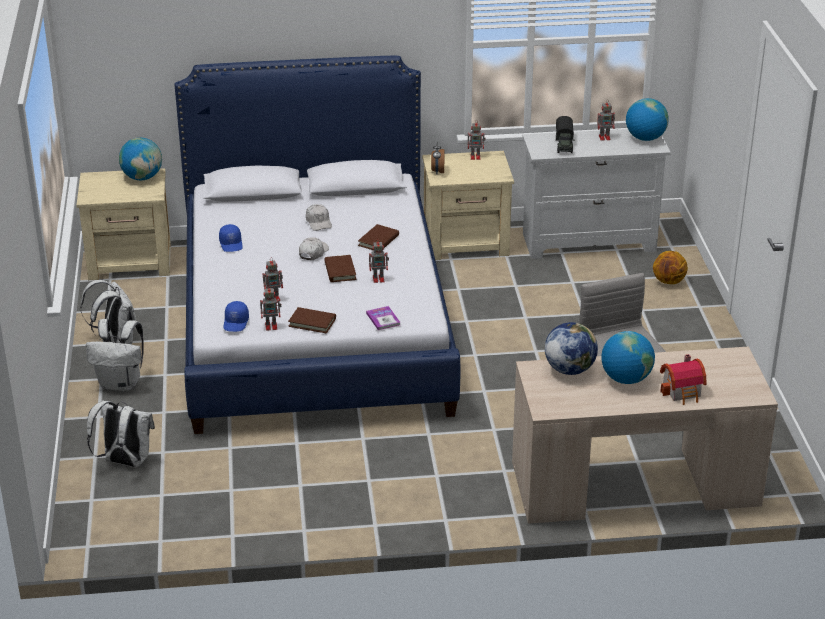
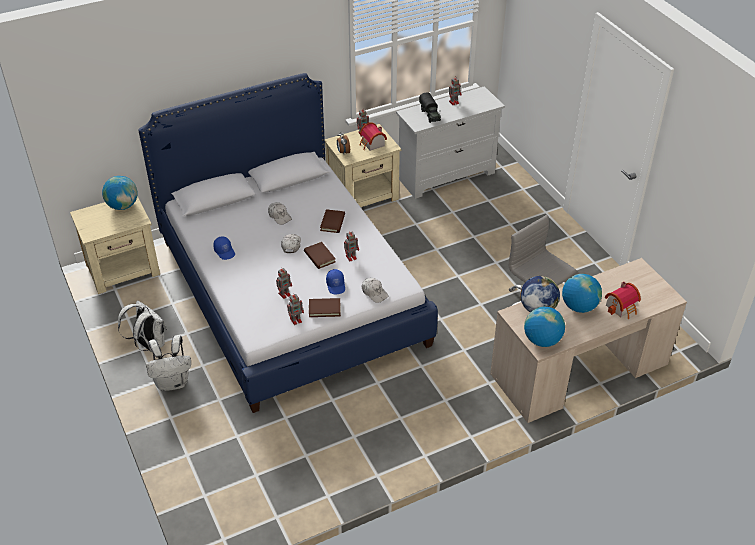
camera: 20 degrees left, 10 degrees up
(125, 461) = (212, 453): white backpack -> none
(236, 323) = (268, 324): blue cap -> blue cap (336, 285)
(383, 319) = (374, 293): book -> white cap
(479, 170) = (372, 144): none -> toy house
(645, 138) = (481, 97): globe -> globe (542, 340)
(668, 281) = (515, 196): basketball -> none

